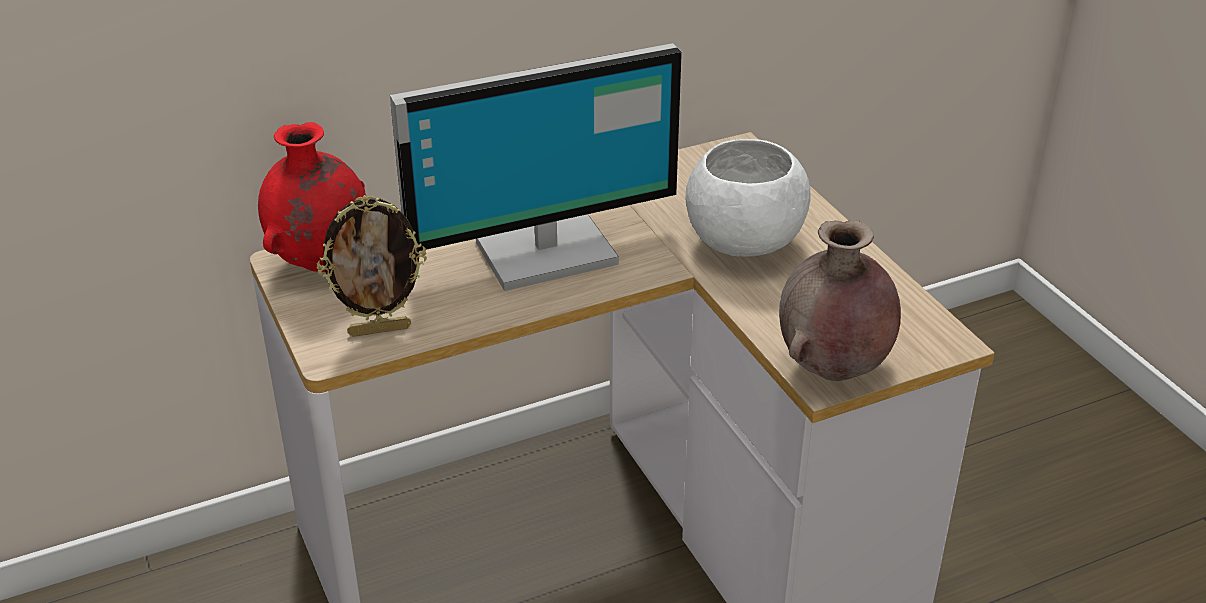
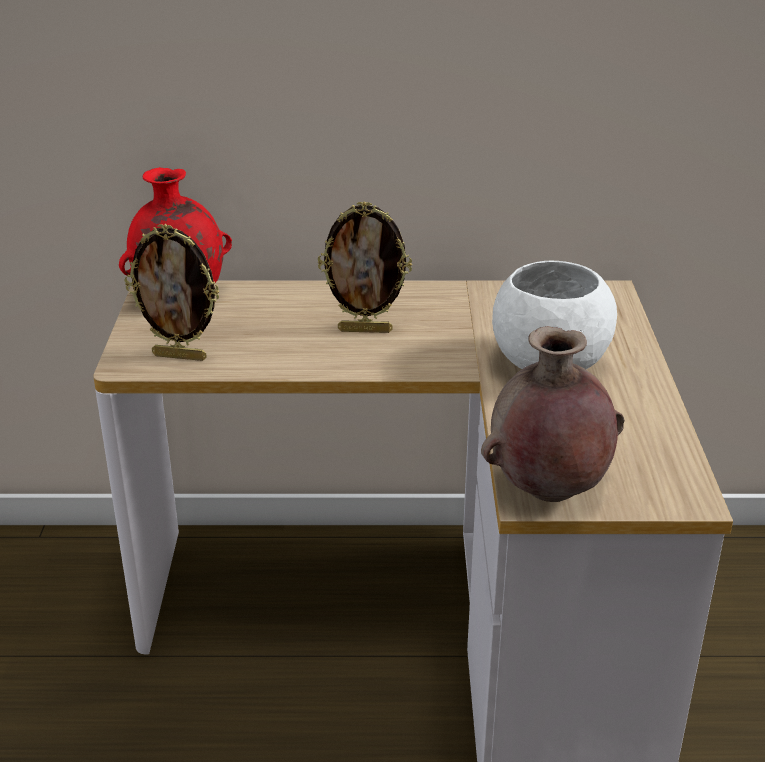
camera: 25 degrees right, 5 degrees down
(544, 250) = (365, 330): monitor -> picture frame

